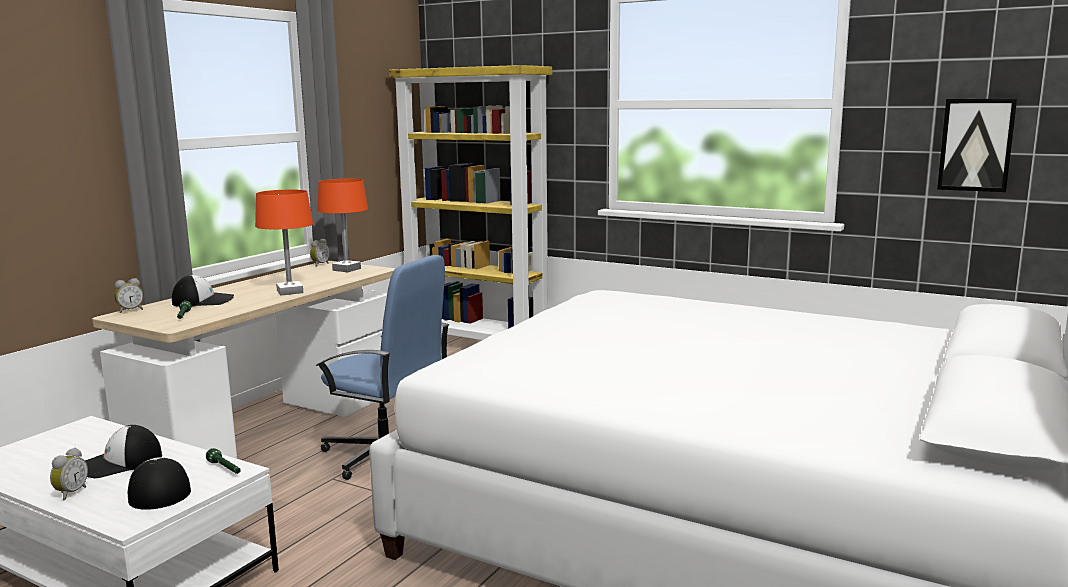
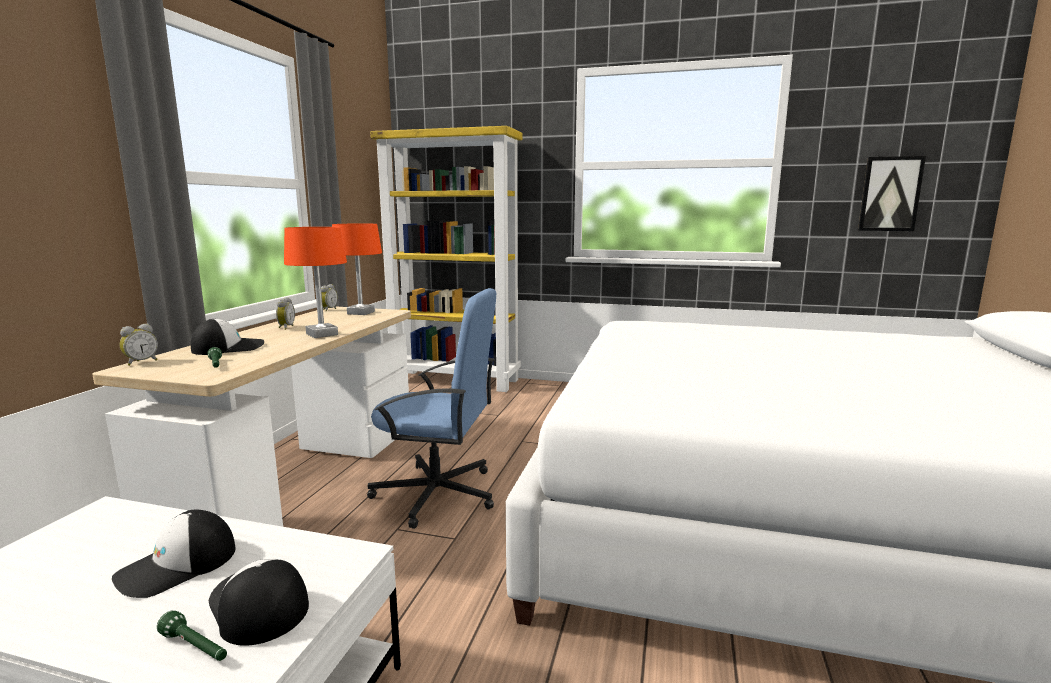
camera: 15 degrees left, 0 degrees up
(70, 493) = (115, 632): alarm clock -> alarm clock (285, 327)
(225, 469) = (336, 555): green flashlight -> green flashlight (195, 648)

